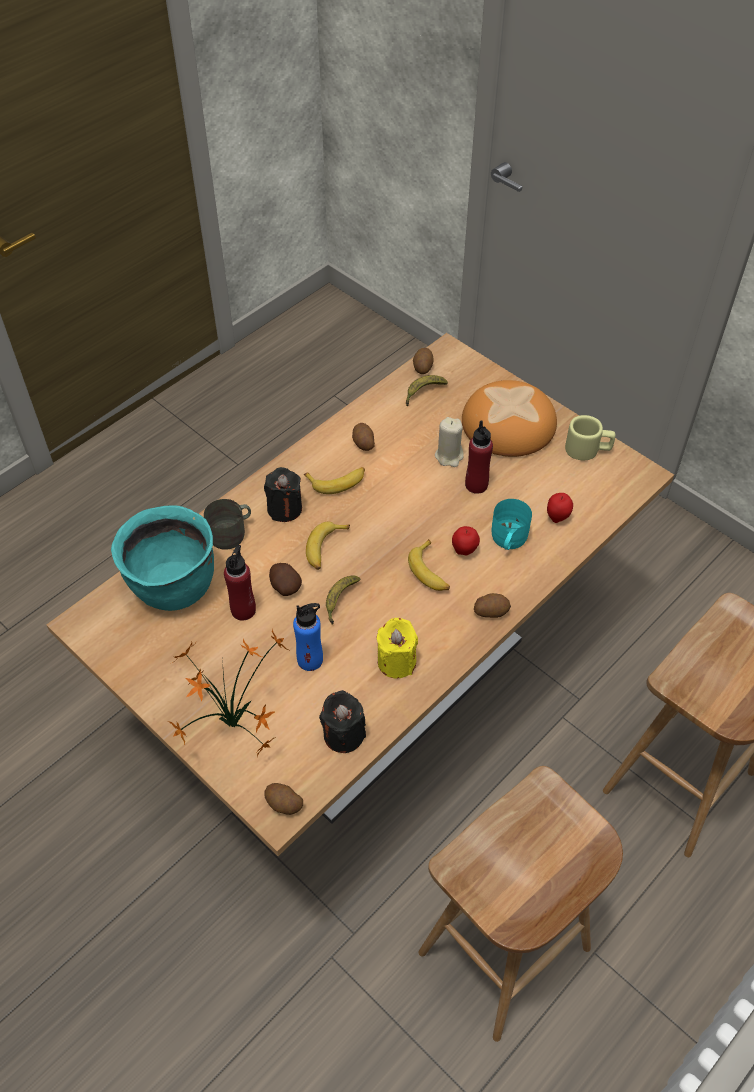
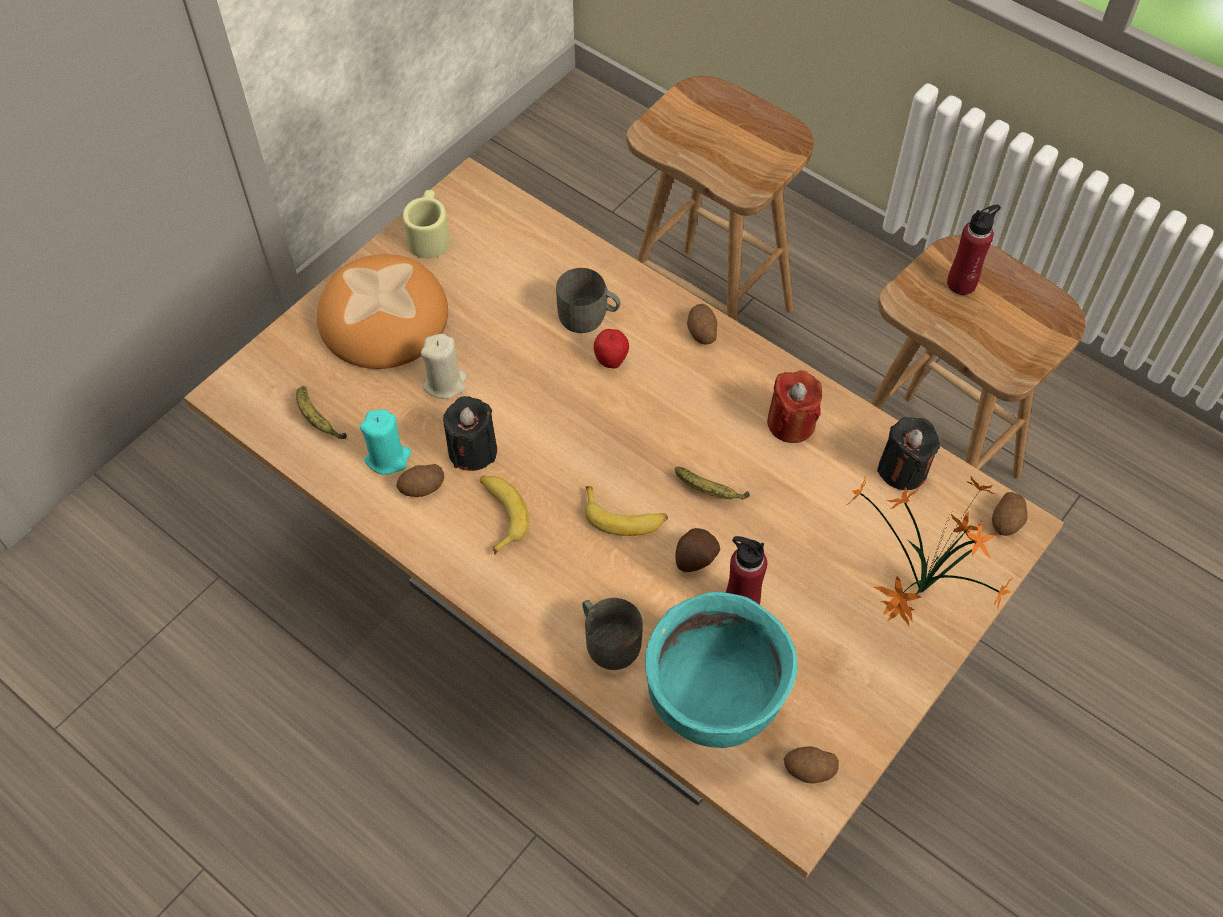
camera: 95 degrees left, 5 degrees up
(284, 509) = (556, 576): black candle -> black candle (472, 450)
(310, 660) = (806, 515): blue bottle -> none
(389, 426) = (388, 458): none -> turquoise candle
(396, 661) = (791, 423): yellow candle -> red candle
(422, 367) = (262, 423): potato -> potato (809, 770)
(430, 571) = (649, 395): banana -> none
(476, 485) = (497, 351): red bottle -> red bottle (961, 283)
(507, 540) = (588, 317): turquoise mug -> grey mug
(557, 517) = (547, 267): apple -> none

